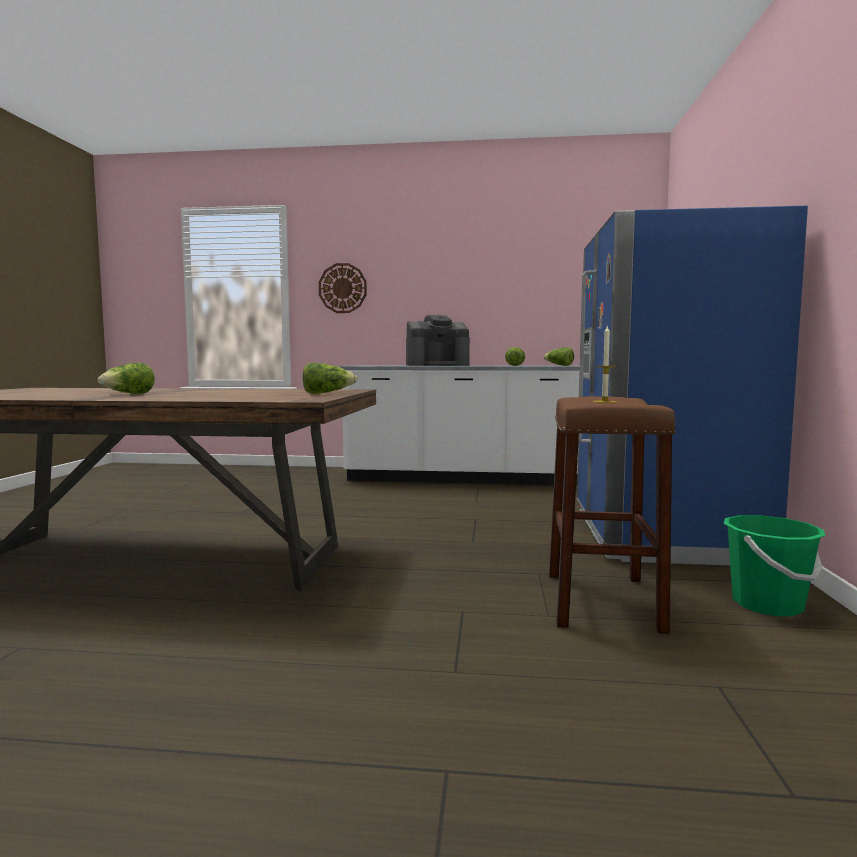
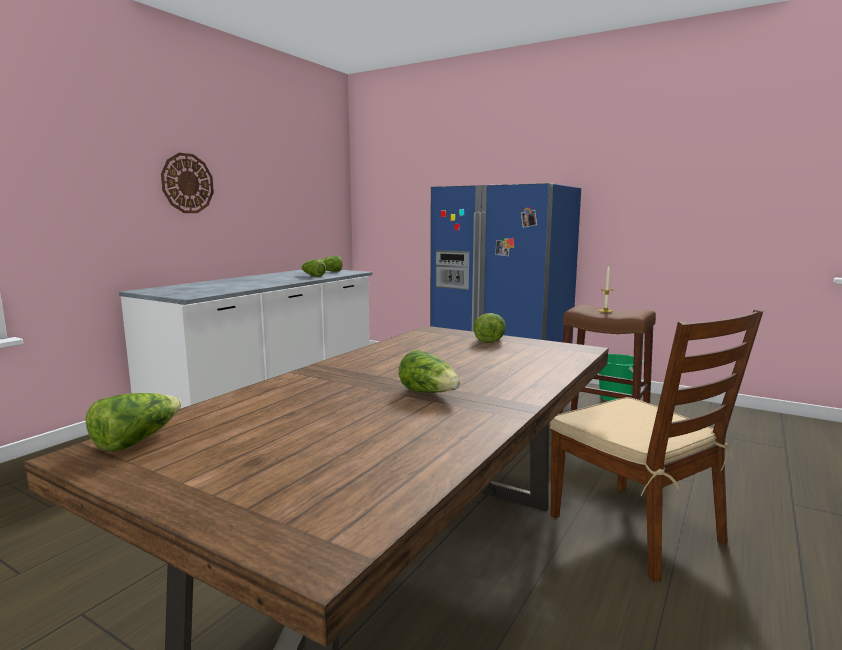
camera: 65 degrees left, 5 degrees up
(50, 388) = (136, 440): none -> lettuce
(279, 635) = (637, 529): none -> brown chair
(342, 288) = (78, 186): wall clock -> wall clock (187, 183)
(437, 365) = (248, 283): coffee machine -> none

